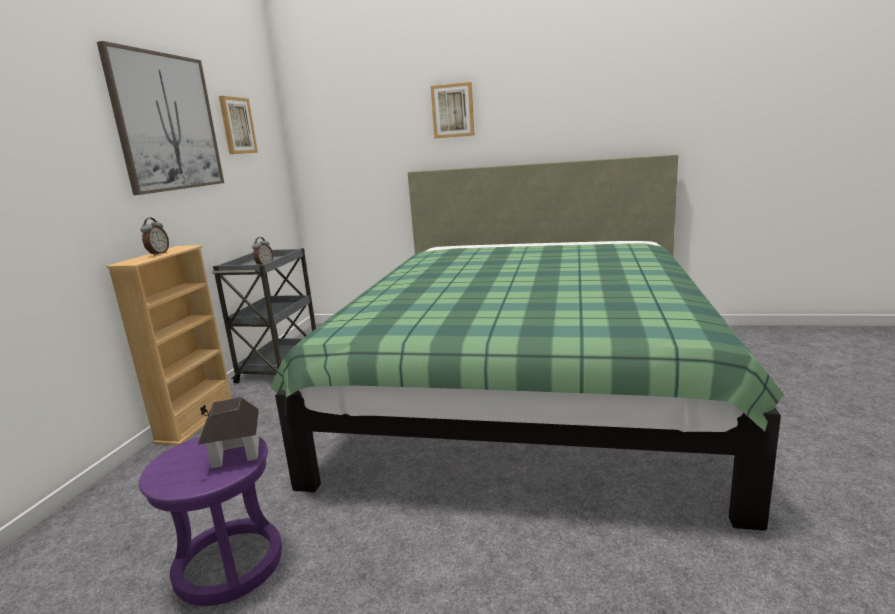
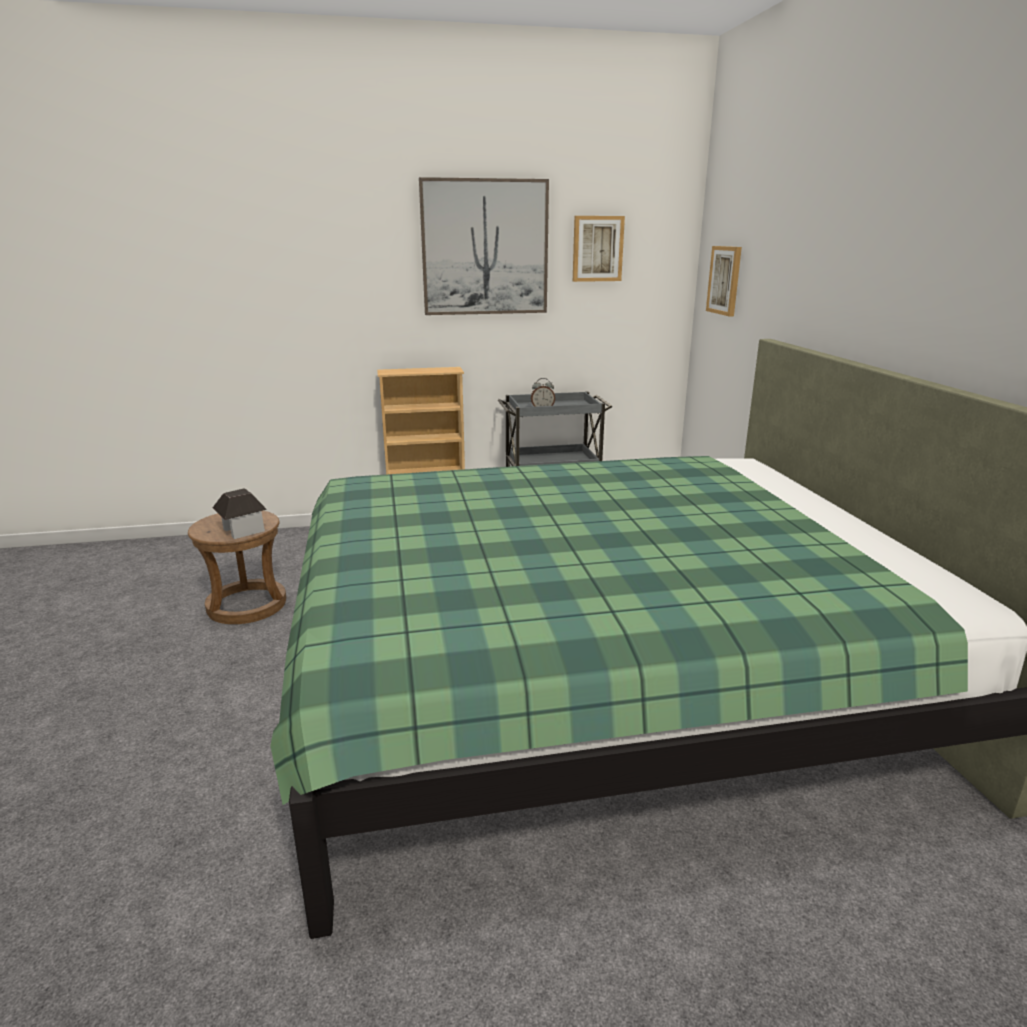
camera: 65 degrees right, 5 degrees up
(158, 254) = (419, 370): alarm clock -> none
(229, 564) = (247, 605): purple stool -> brown stool
(453, 111) = (833, 254): picture -> picture (725, 280)

